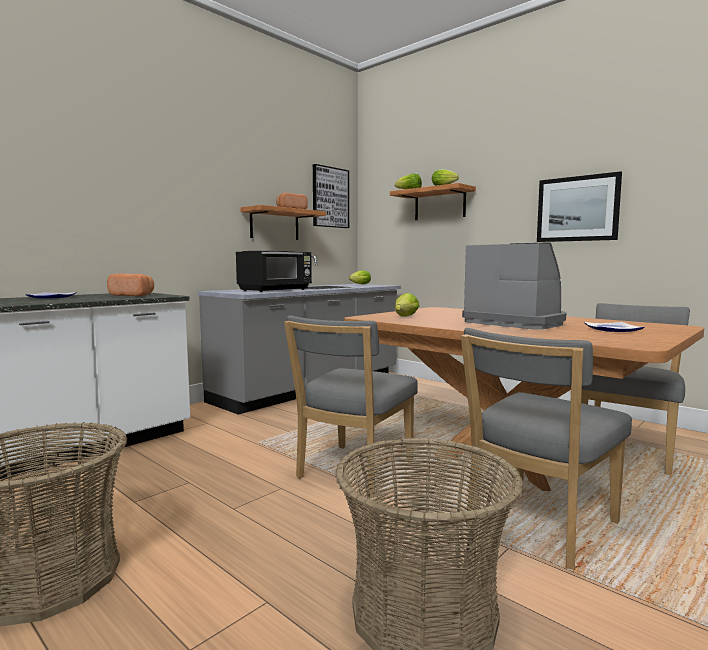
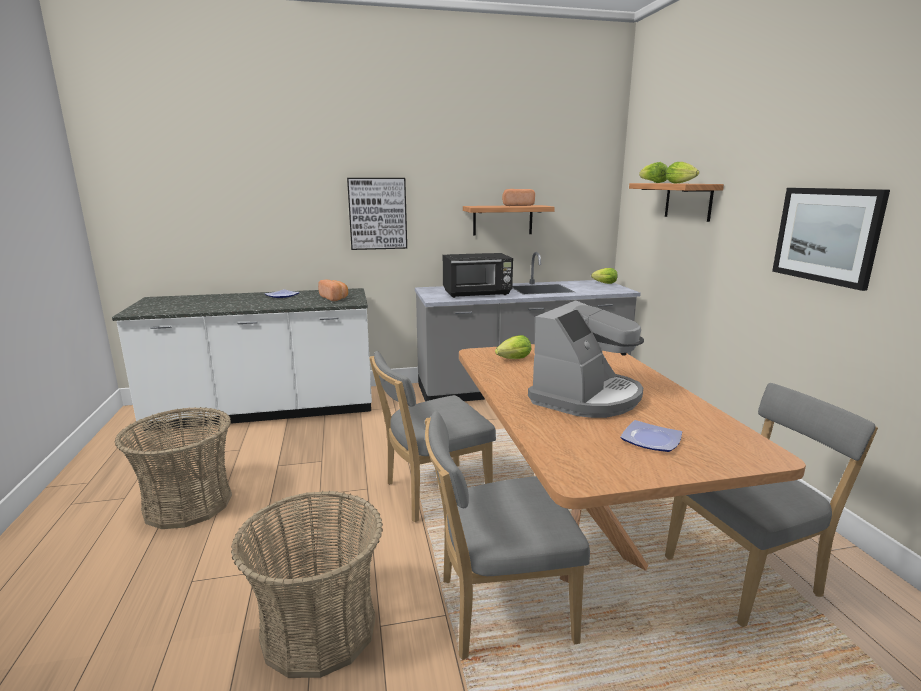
camera: 35 degrees right, 10 degrees up
(330, 197) = (579, 184): picture -> picture (377, 213)
(516, 323) = (586, 397): coffee machine -> coffee machine turned 45 degrees clockwise

